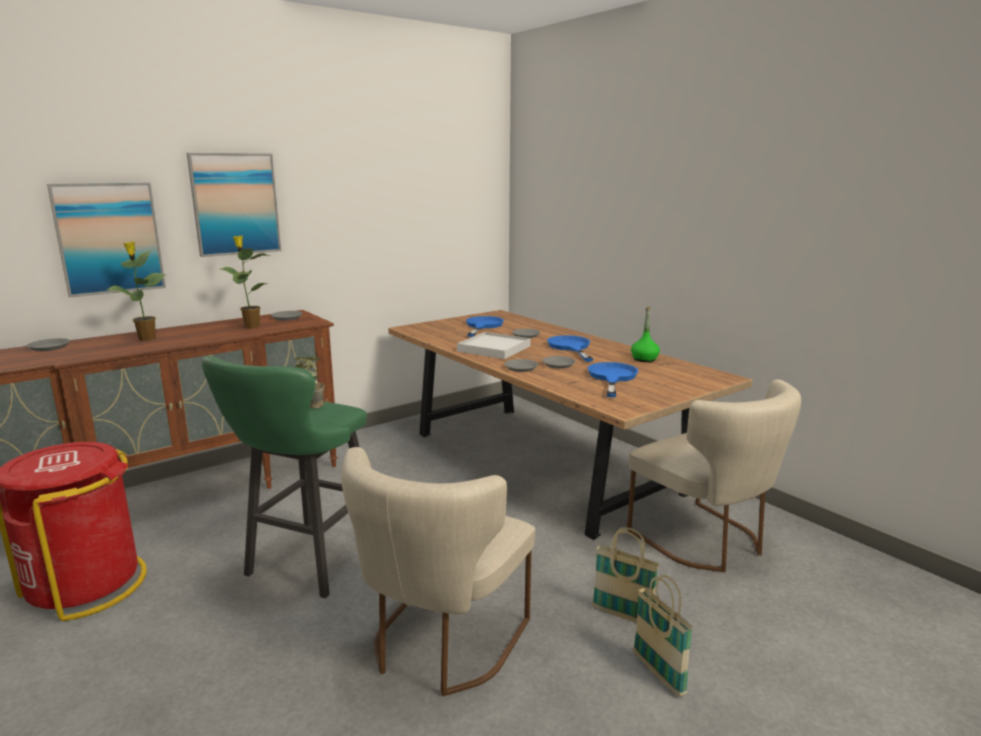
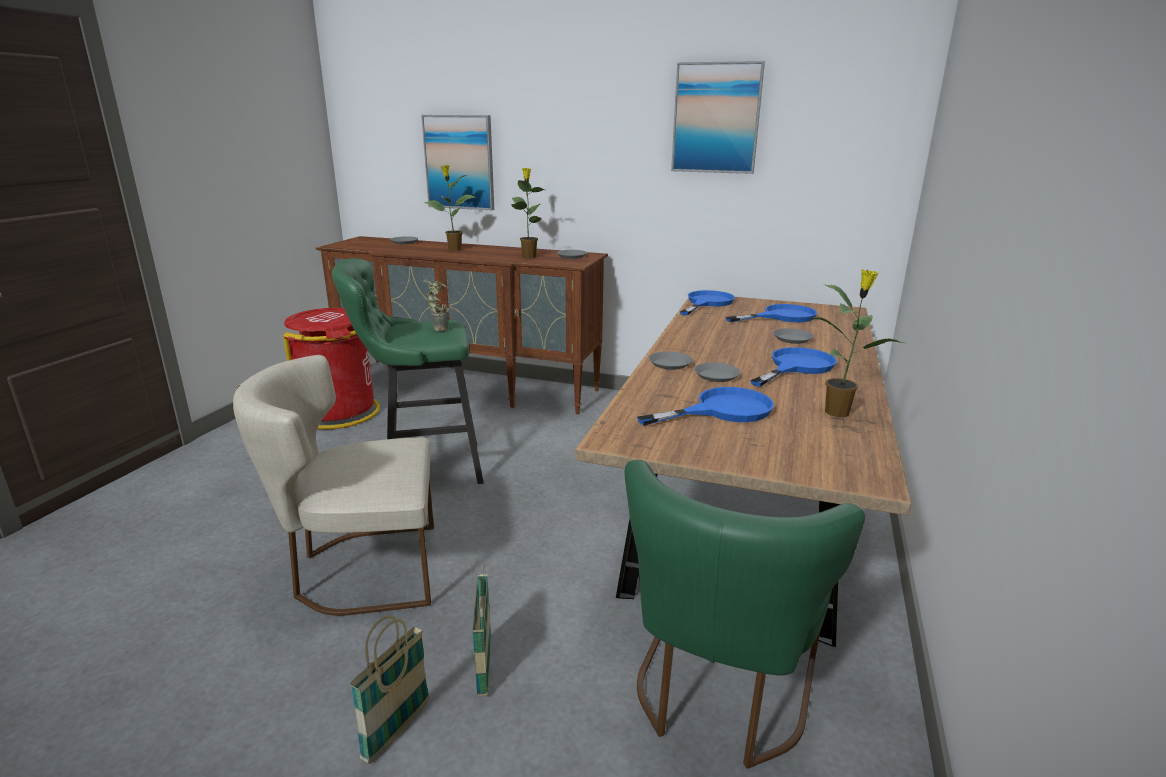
camera: 55 degrees right, 5 degrees up
(235, 204) = (557, 139): picture -> picture (716, 118)
(420, 330) = (707, 303): none -> blue frying pan
(494, 349) = (712, 339): white tray -> none
(644, 359) = (838, 412): green bottle -> potted plant
(705, 541) = (719, 695): beige chair -> green chair

